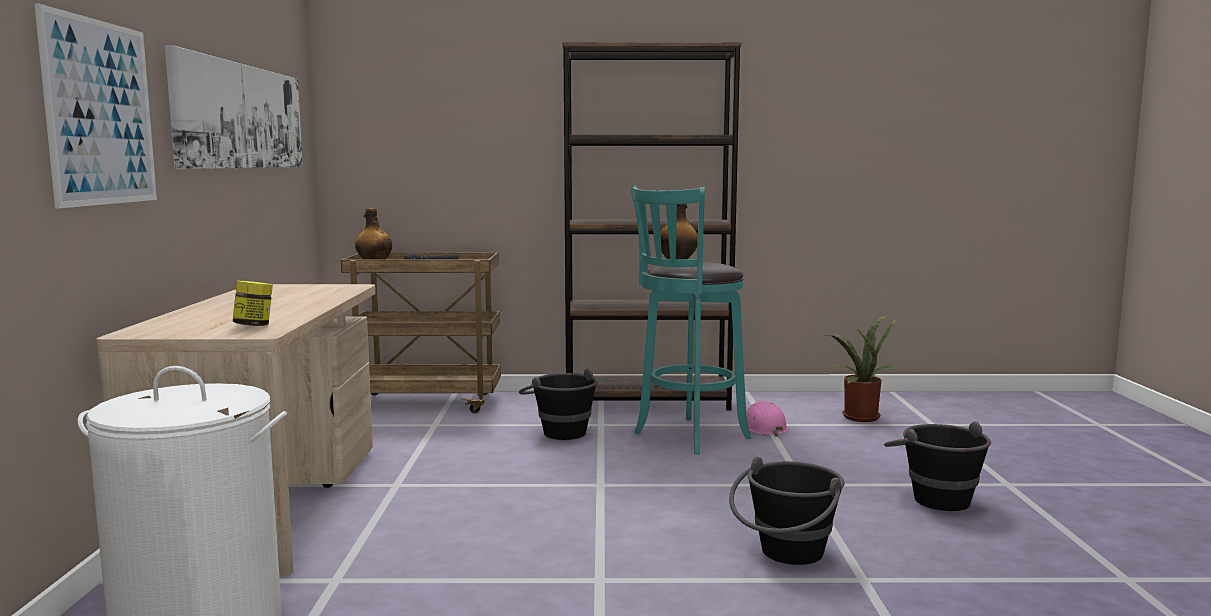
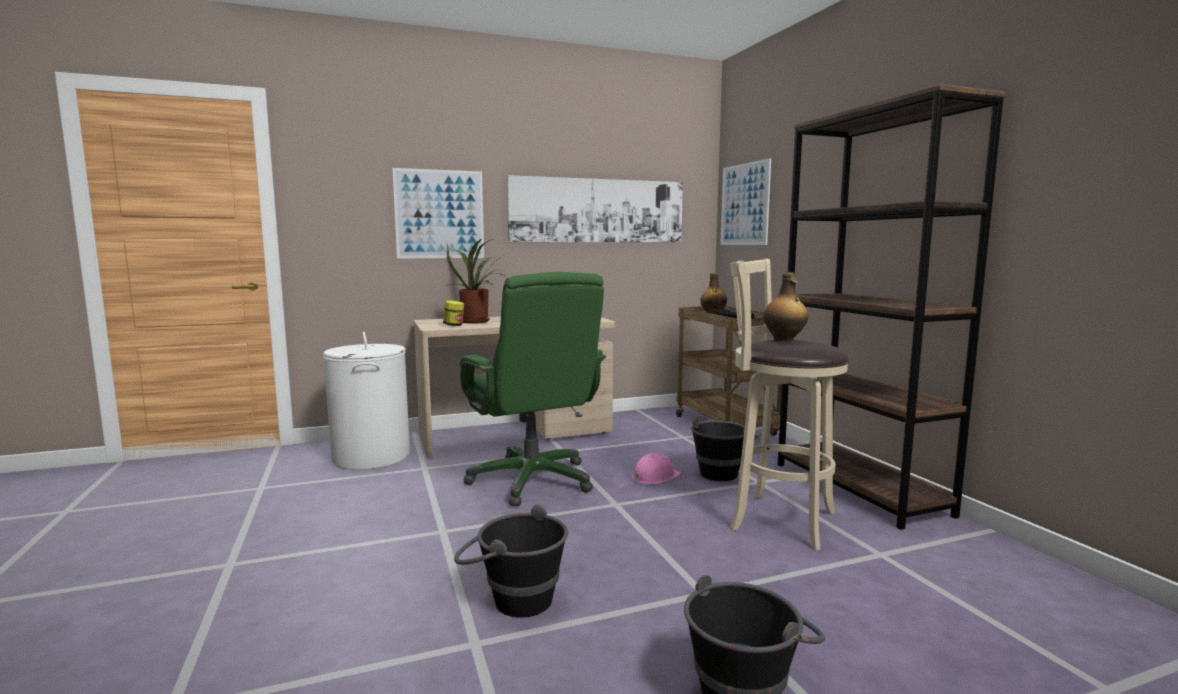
camera: 70 degrees right, 0 degrees up
(381, 117) = (744, 204): none -> picture
(482, 514) = (532, 480): none -> green office chair
(687, 436) = (777, 519): turquoise stool -> beige stool
(763, 427) = (865, 553): pink hard hat -> pink hard hat (655, 477)
(858, 416) = (1025, 614): potted plant -> potted plant (477, 321)

